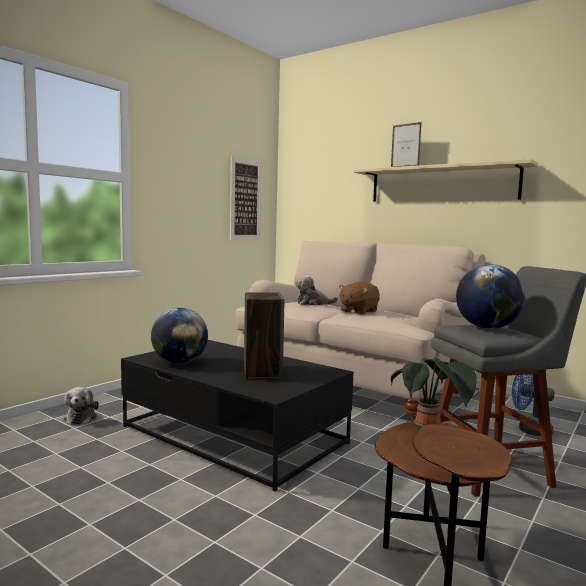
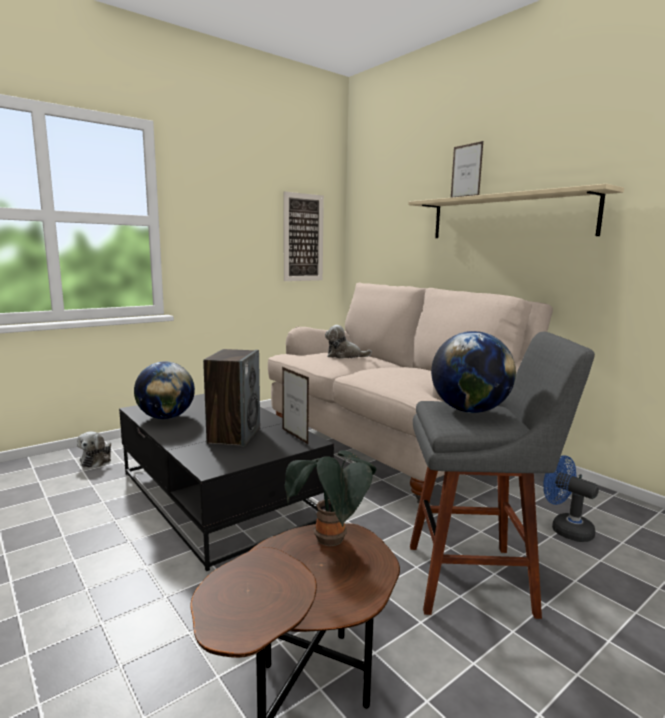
camera: 15 degrees right, 5 degrees up
(315, 369) = (294, 436): none -> picture frame
(358, 312) = (381, 369): brown plush toy -> none

